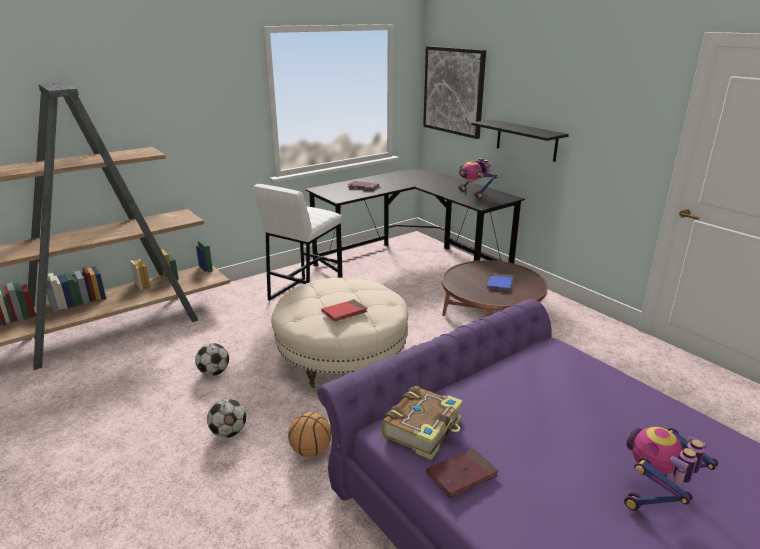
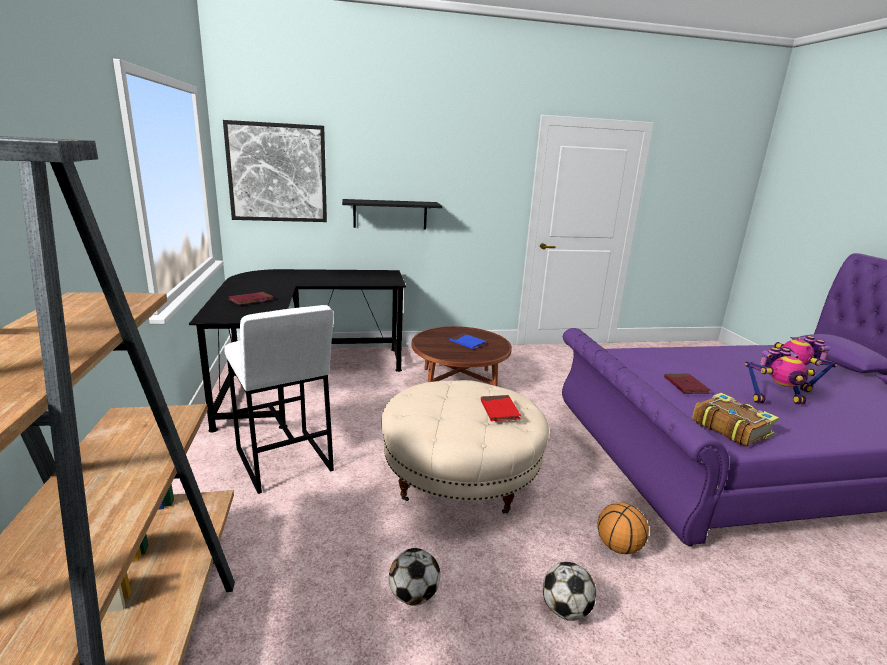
camera: 65 degrees left, 5 degrees down
(462, 475) = (788, 430): red book -> red book (686, 386)
(473, 193) = (359, 276): toy robot -> toy robot (774, 399)

